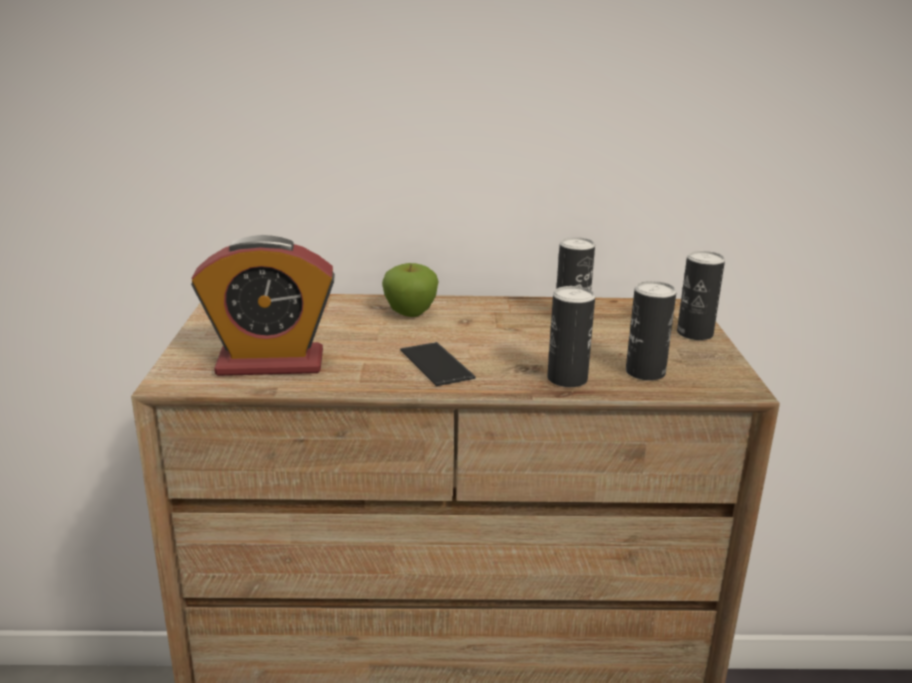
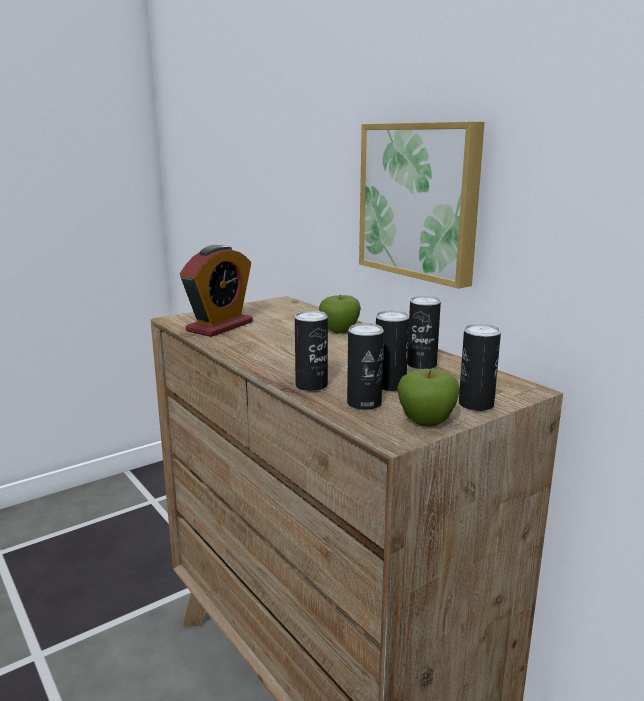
camera: 55 degrees right, 5 degrees down
(270, 363) = (220, 326): alarm clock -> alarm clock turned 105 degrees counterclockwise
(436, 364) = (276, 353): phone -> none
(481, 125) = (421, 201): none -> picture
(610, 347) = (390, 385): none -> can
(715, 364) = (426, 422): none -> apple

